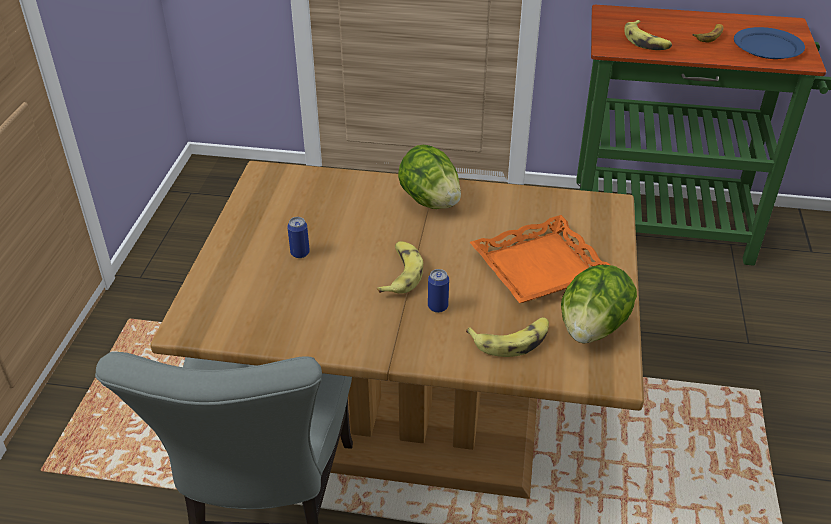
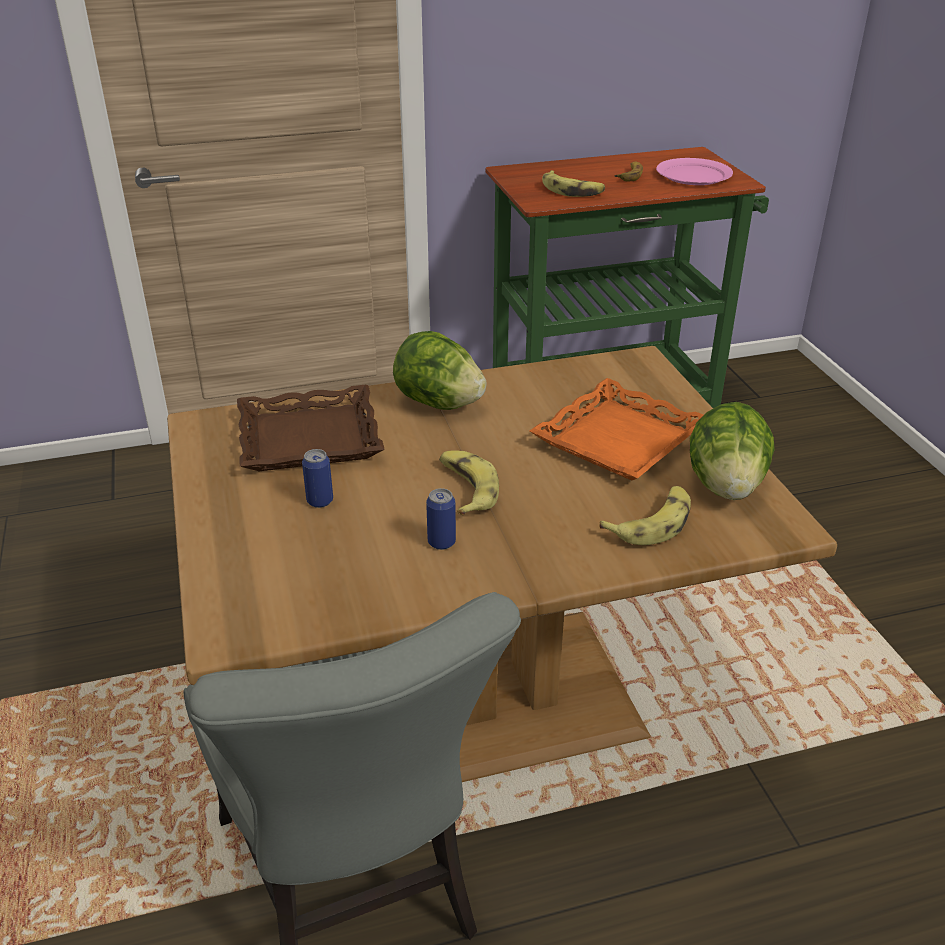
camera: 25 degrees left, 5 degrees down
(324, 205) = (309, 439): none -> brown tray
(438, 307) = (539, 512): can -> can (441, 542)
(767, 46) = (693, 175): blue plate -> pink plate

